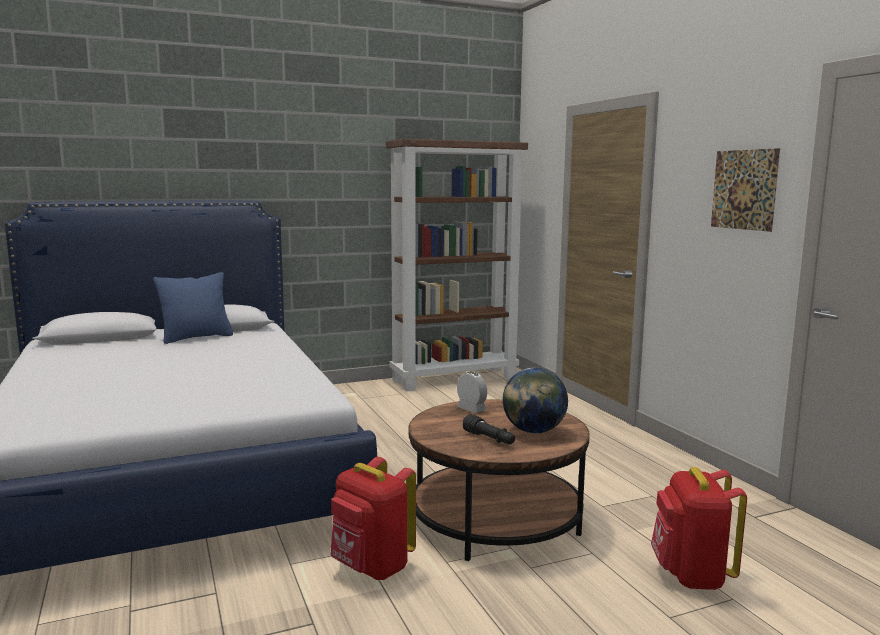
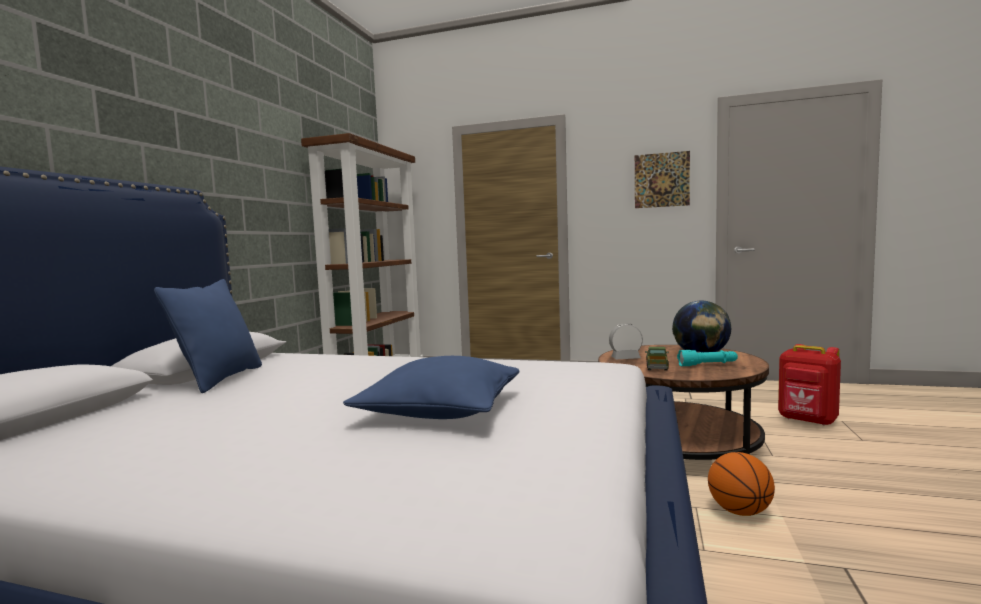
camera: 50 degrees left, 5 degrees down
(165, 386) = (441, 410): none -> blue pillow
(371, 568) = (739, 511): red backpack -> basketball
(450, 424) = (657, 367): none -> toy truck
(489, 439) = (708, 365): black flashlight -> turquoise flashlight

